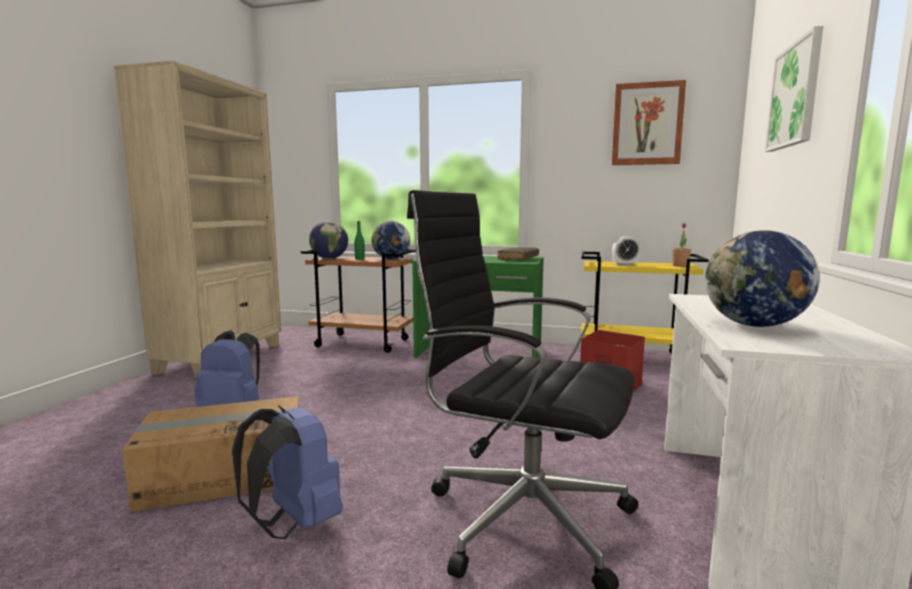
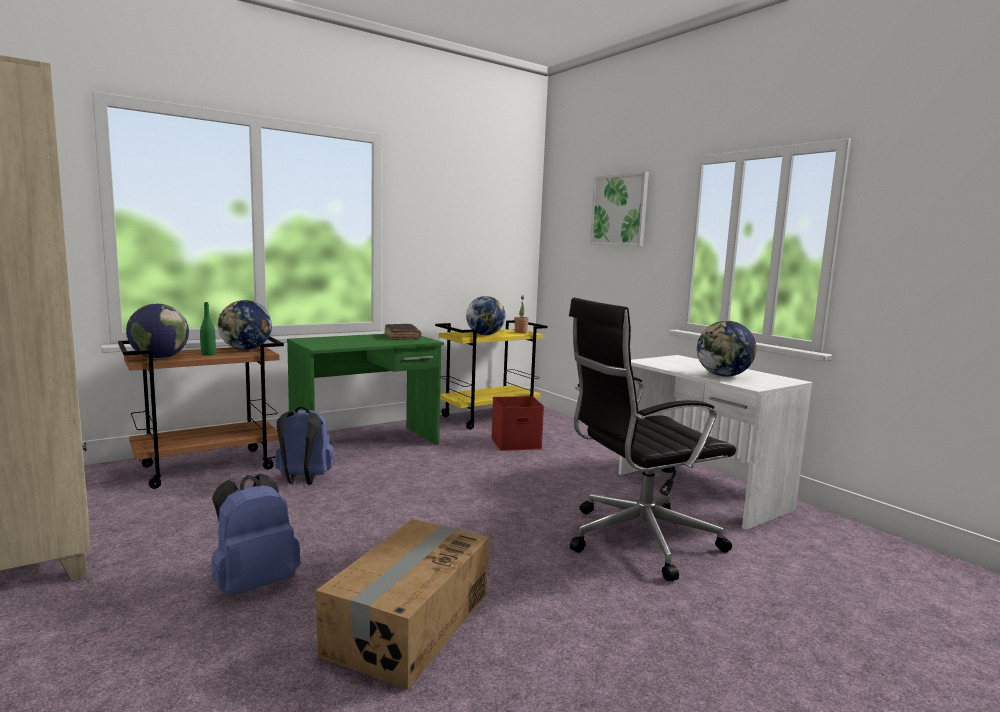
camera: 50 degrees left, 0 degrees up
(295, 523) = (544, 613): blue backpack -> blue backpack (303, 480)
(624, 265) = (485, 334): alarm clock -> globe
(647, 124) = (480, 205): picture -> none

